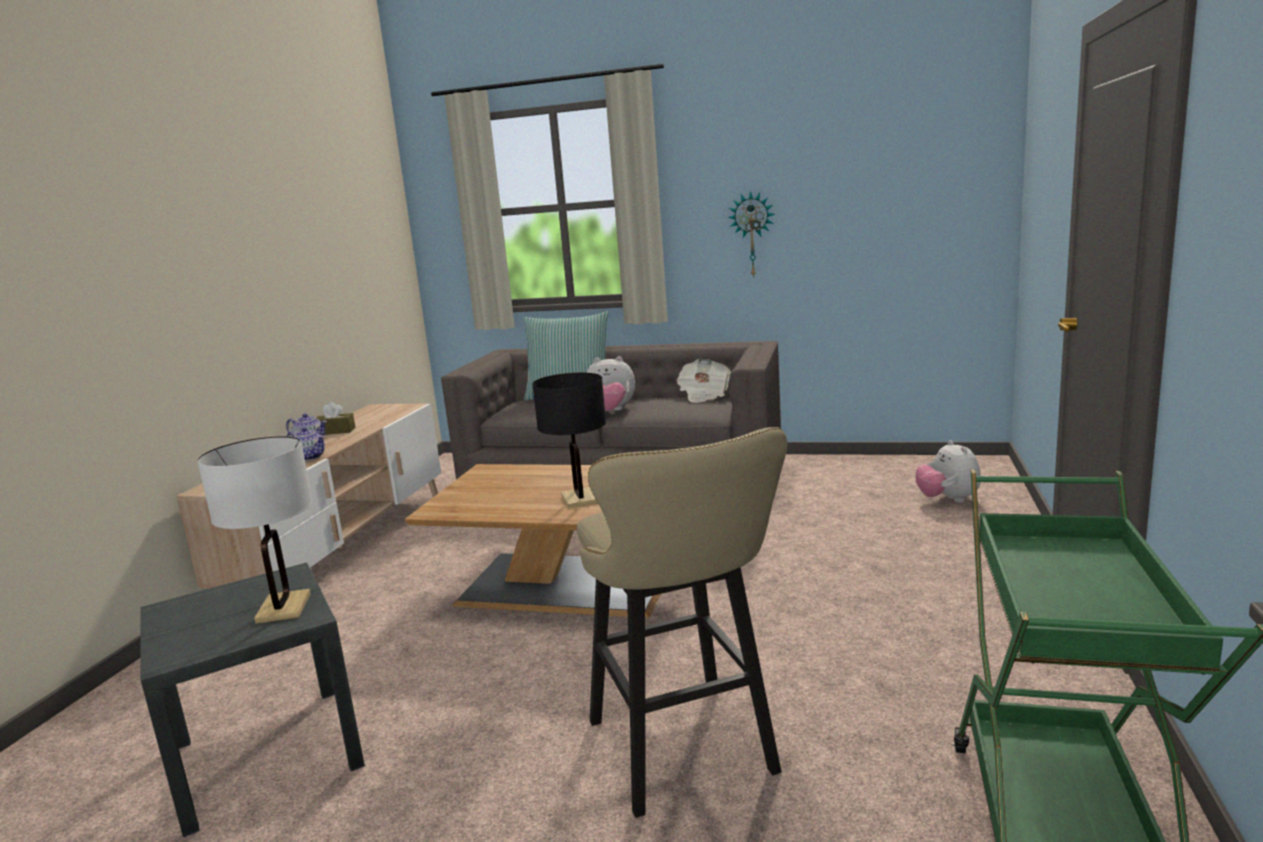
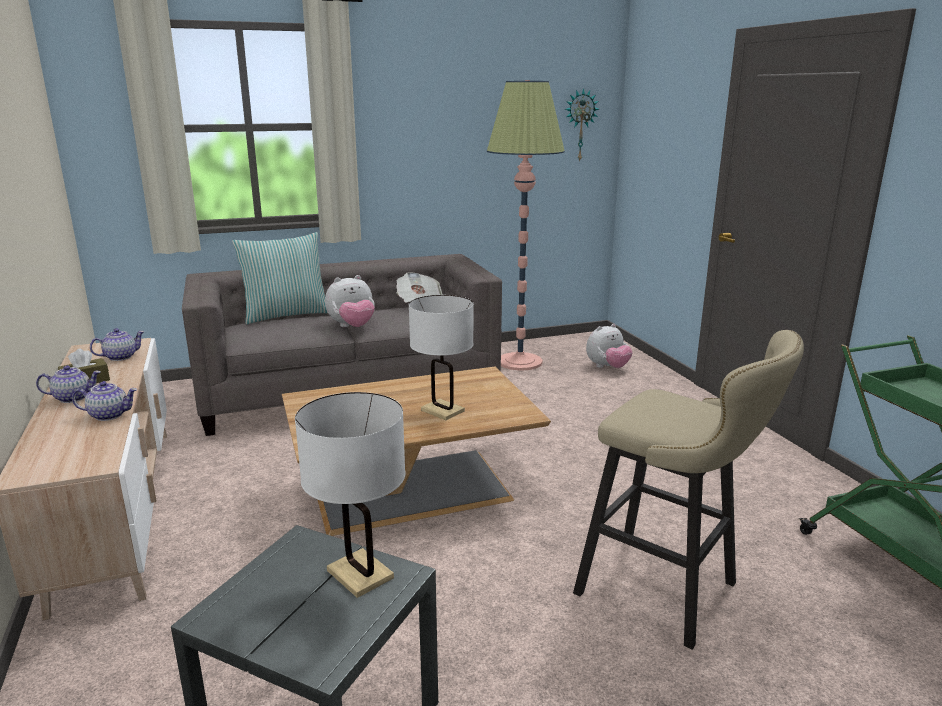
camera: 35 degrees left, 5 degrees up
(384, 416) = (121, 357): none -> teapot
(579, 499) = (442, 411): black table lamp -> white table lamp
(752, 235) = (431, 162): wall clock -> wall clock (580, 125)
(841, 479) = (520, 362): none -> floor lamp
(947, 500) = (607, 367): plush toy -> plush toy turned 75 degrees counterclockwise

